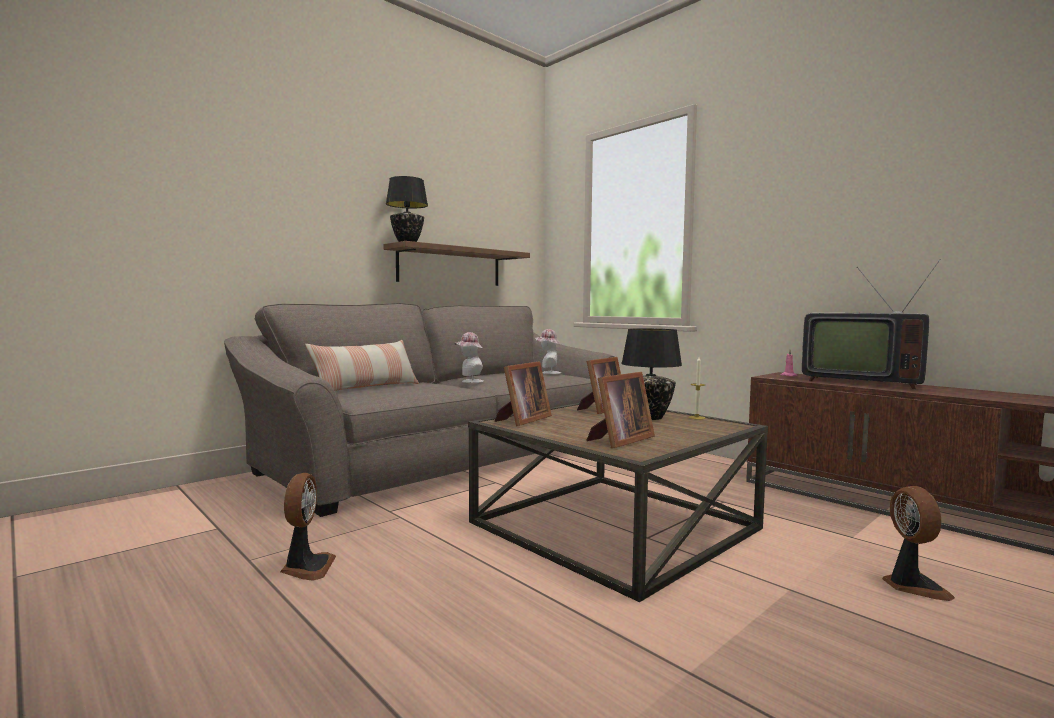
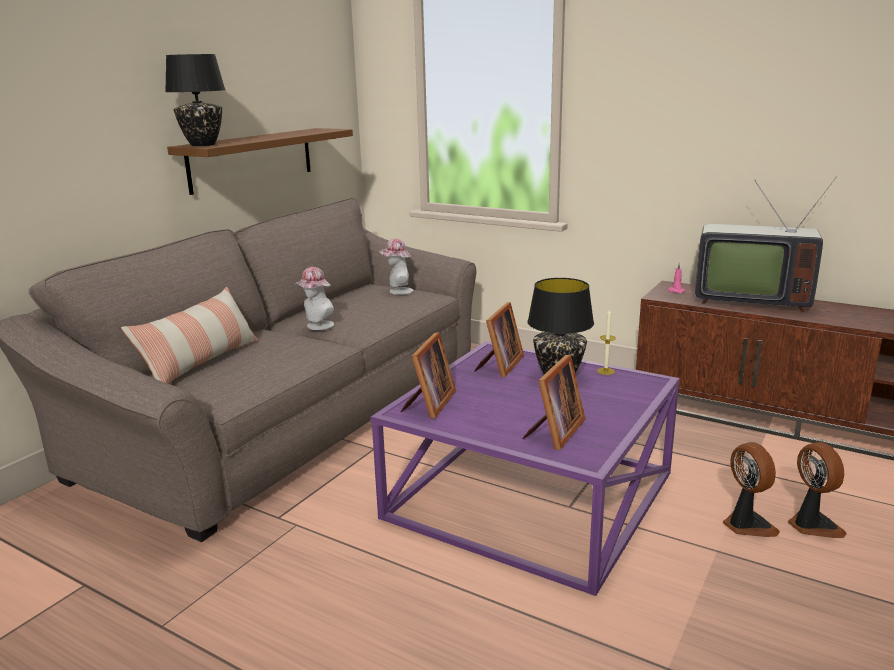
camera: 15 degrees left, 15 degrees up
(306, 567) = (237, 623): fan -> fan (746, 525)
(613, 525) = (529, 494): brown coffee table -> purple coffee table

